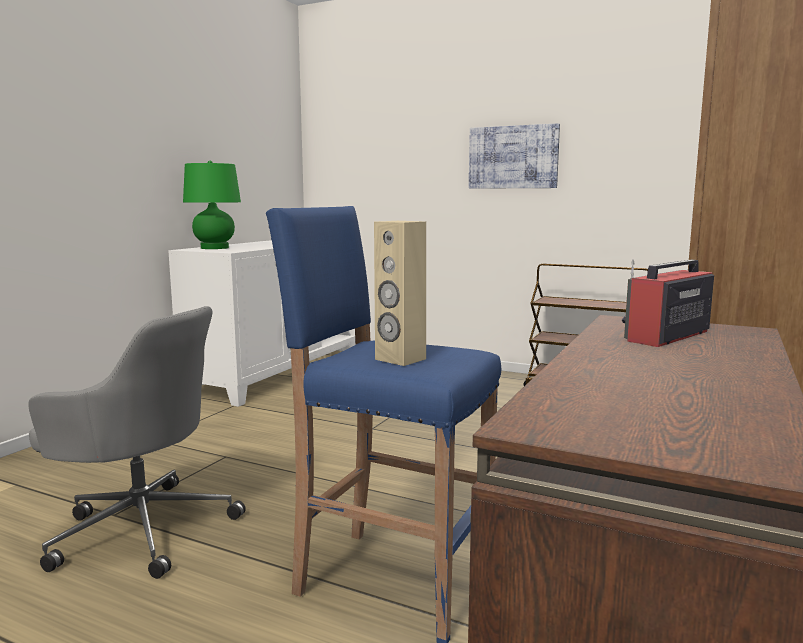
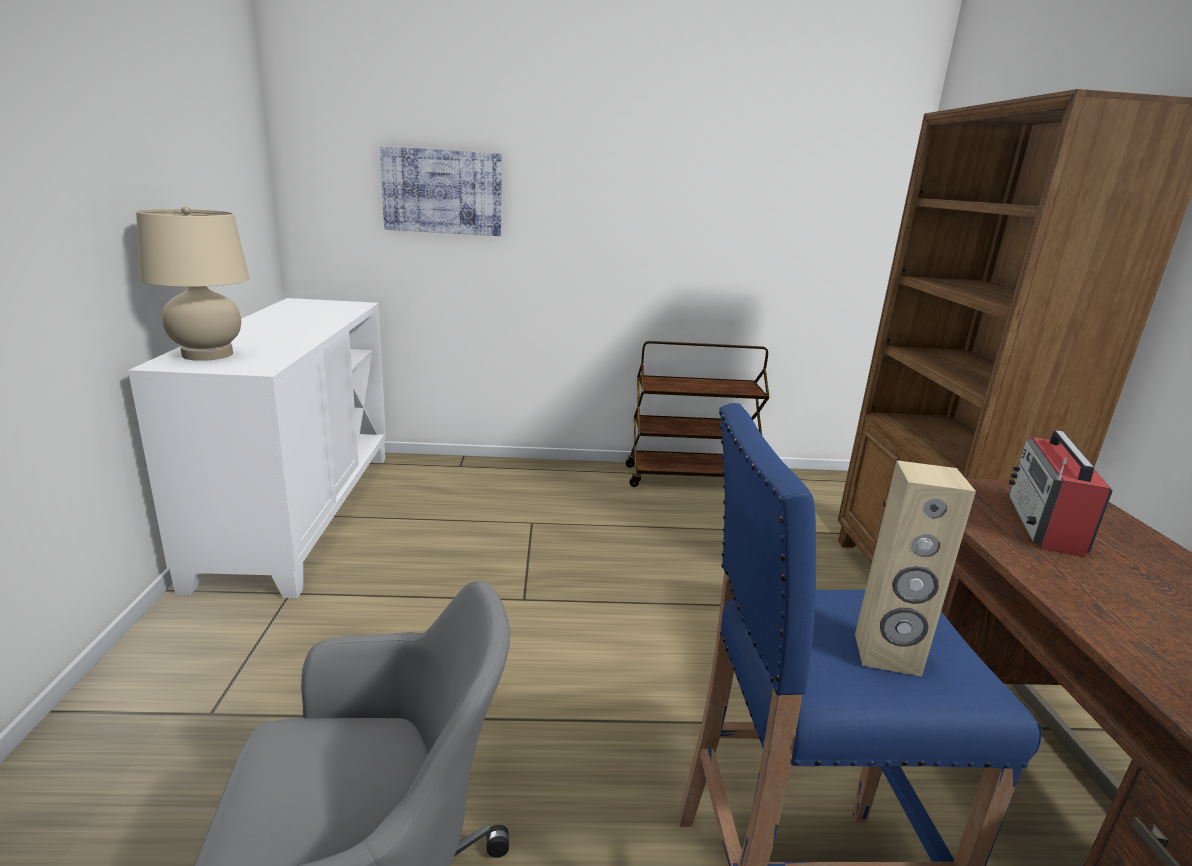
camera: 30 degrees left, 10 degrees up
(214, 248) = (207, 354): green table lamp -> beige table lamp
(513, 157) = (603, 203): picture -> picture (442, 192)

